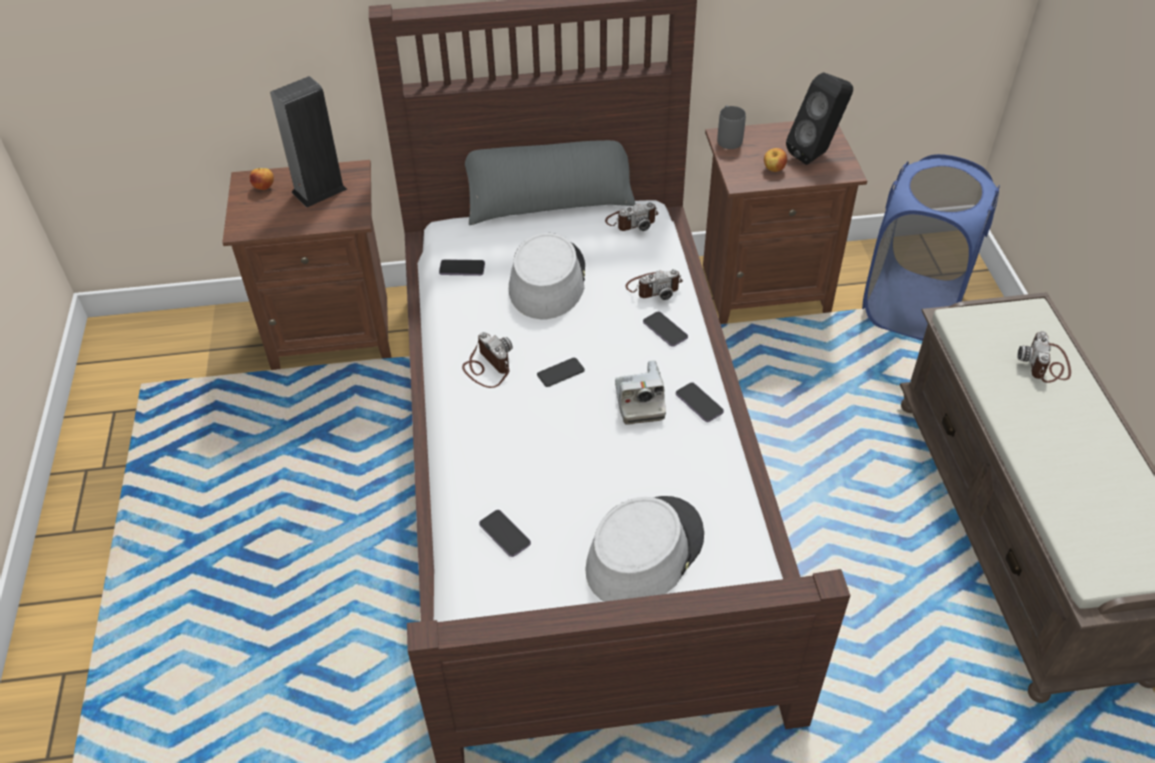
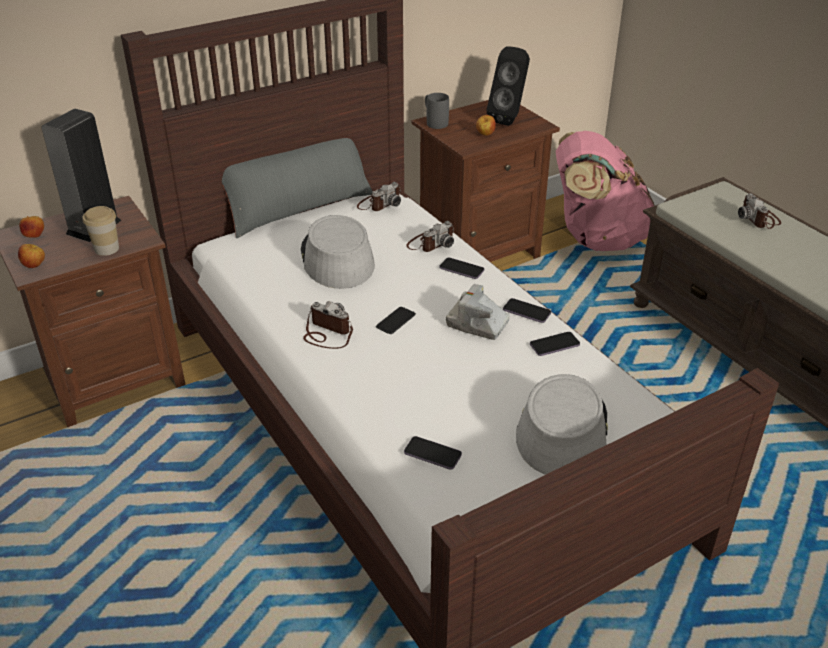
camera: 25 degrees left, 10 degrees down
(247, 223) = (34, 266): none -> apple
(317, 220) = (106, 249): none -> cup
(462, 269) = (253, 269): phone -> phone (554, 345)
(639, 402) = (477, 324): camera -> camera turned 150 degrees clockwise
(912, 306) = (595, 238): blue laundry basket -> pink backpack

